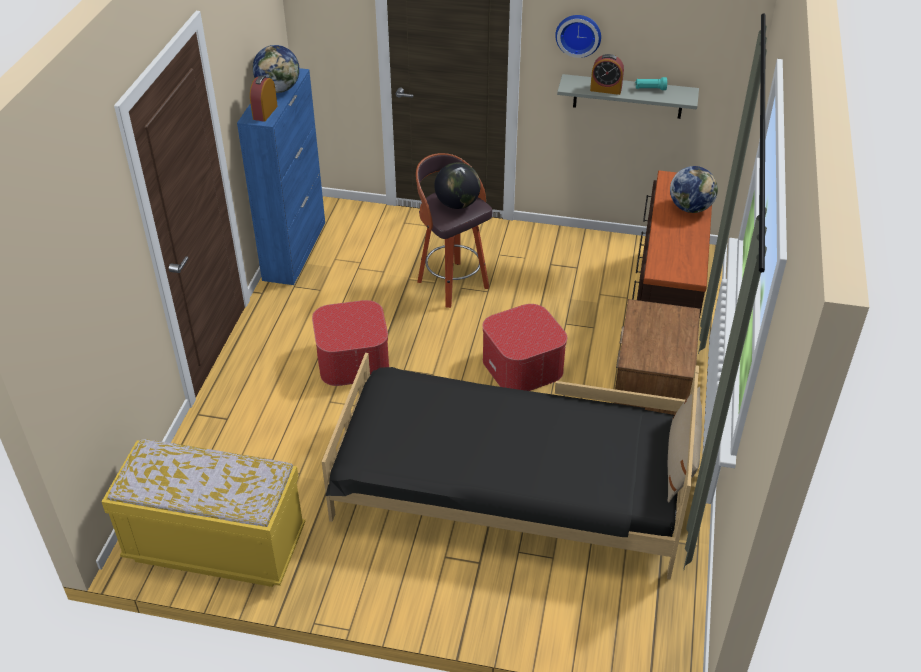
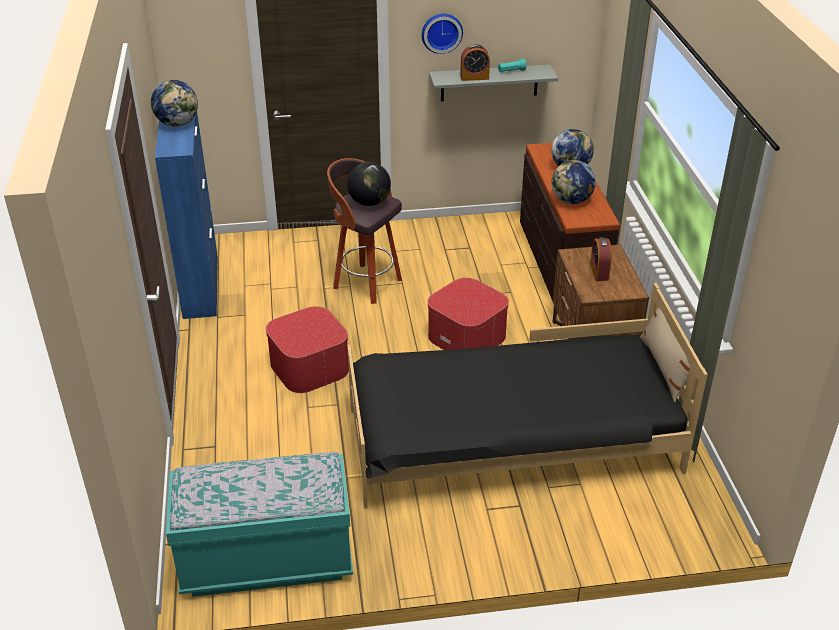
camera: 20 degrees left, 5 degrees down
(216, 546) = (266, 560): yellow bench -> turquoise bench
(265, 112) = (177, 144): alarm clock -> alarm clock (599, 271)
(668, 247) = (571, 201): none -> globe

